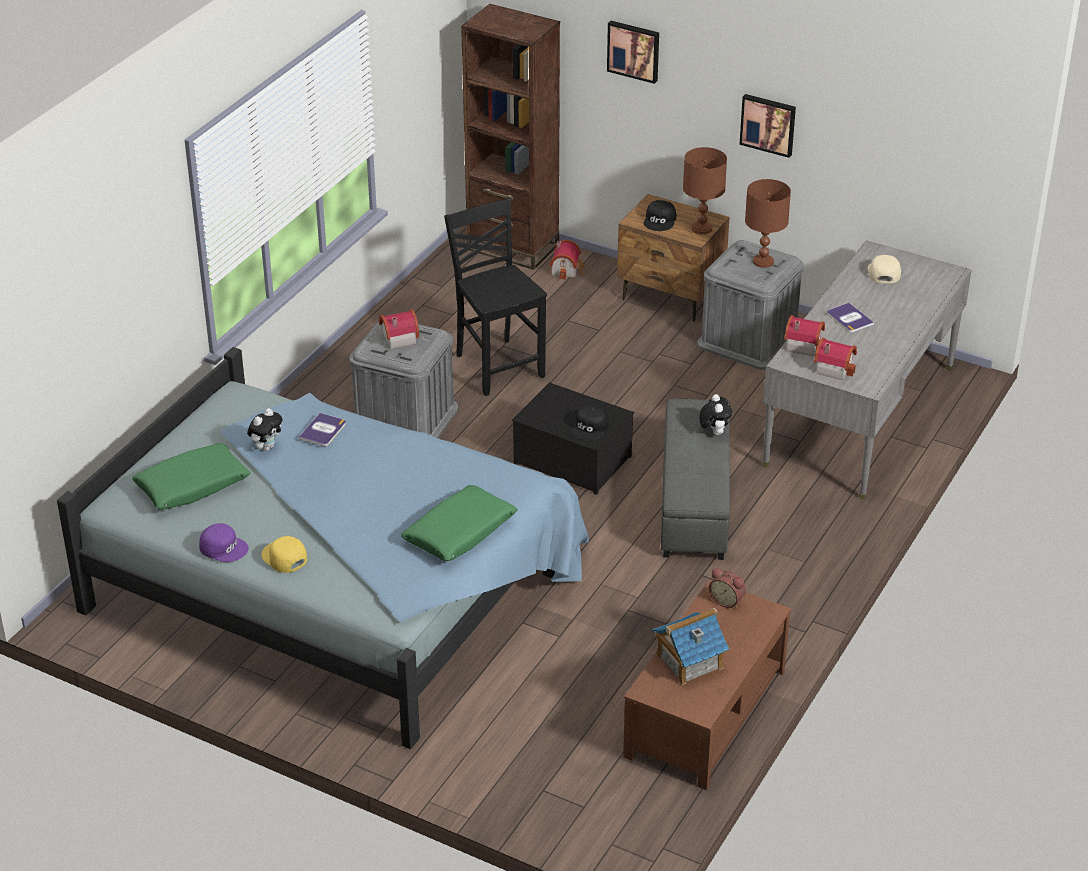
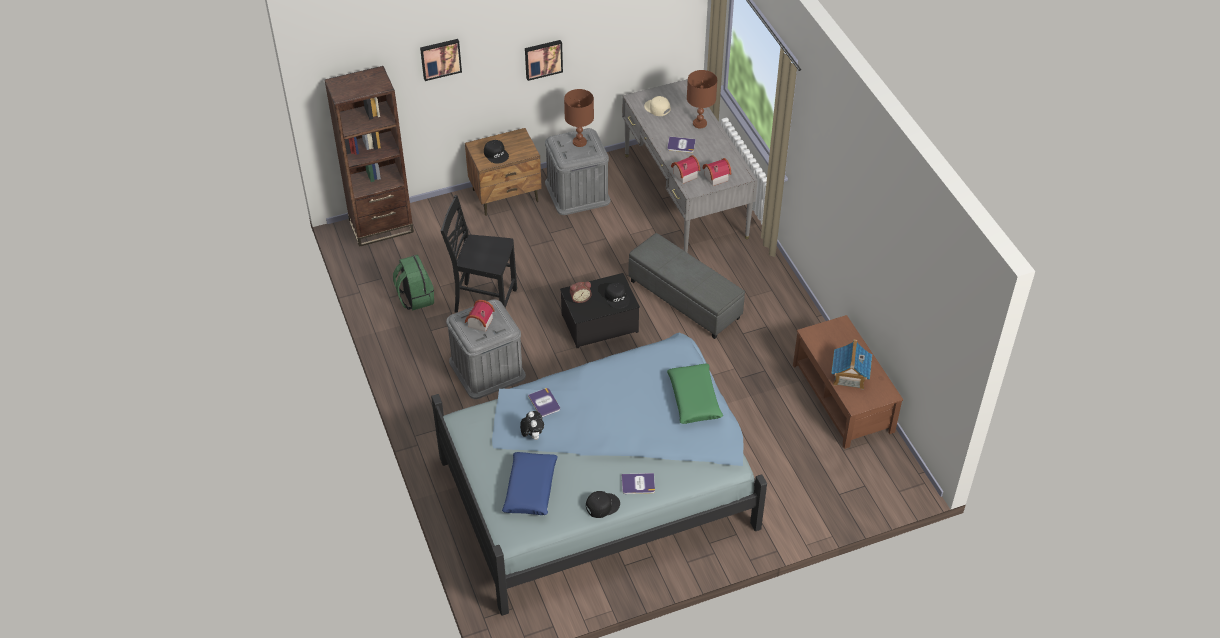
camera: 50 degrees left, 10 degrees up
(192, 486) = (530, 488): green pillow -> blue pillow
(224, 547) = (602, 505): purple cap -> black cap
(284, 558) = (638, 484): yellow cap -> book
(443, 320) = (415, 297): none -> green backpack
(567, 269) = (430, 219): toy house -> none
(702, 229) = (523, 144): brown table lamp -> brown table lamp (700, 123)
(714, 432) = (677, 254): plush toy -> none
(727, 600) = (819, 333): alarm clock -> alarm clock (580, 298)

